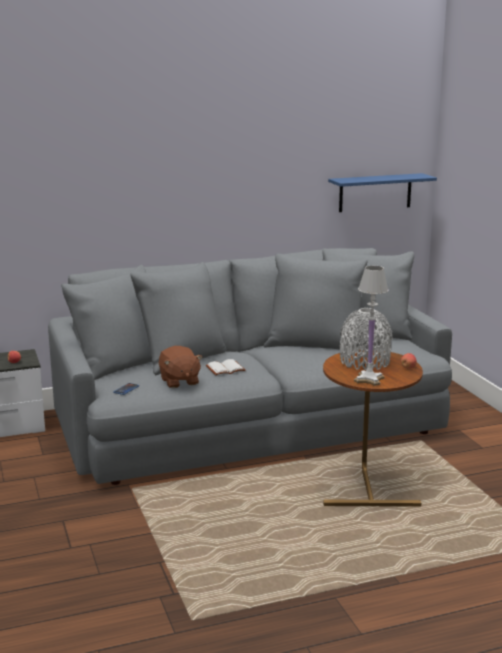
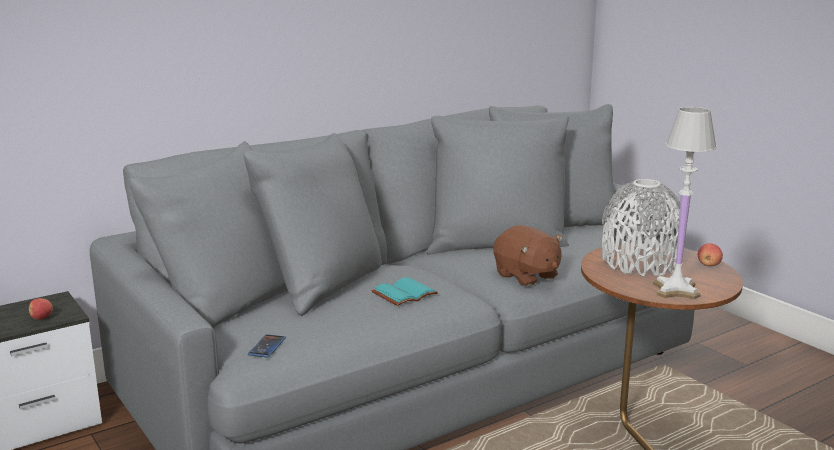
camera: 15 degrees left, 0 degrees up
(179, 381) = (346, 322): brown plush toy -> brown plush toy (526, 276)
(225, 368) = (404, 293): white book -> turquoise book
(375, 192) = (531, 31): blue shelf -> none

